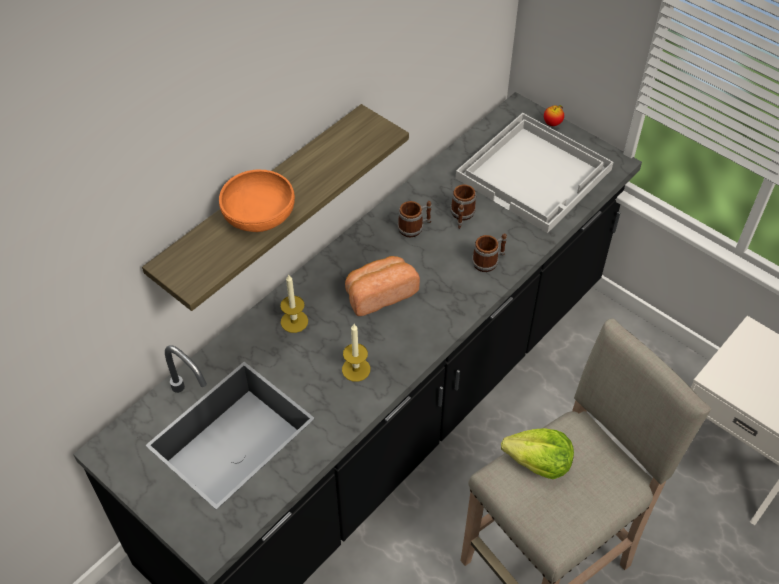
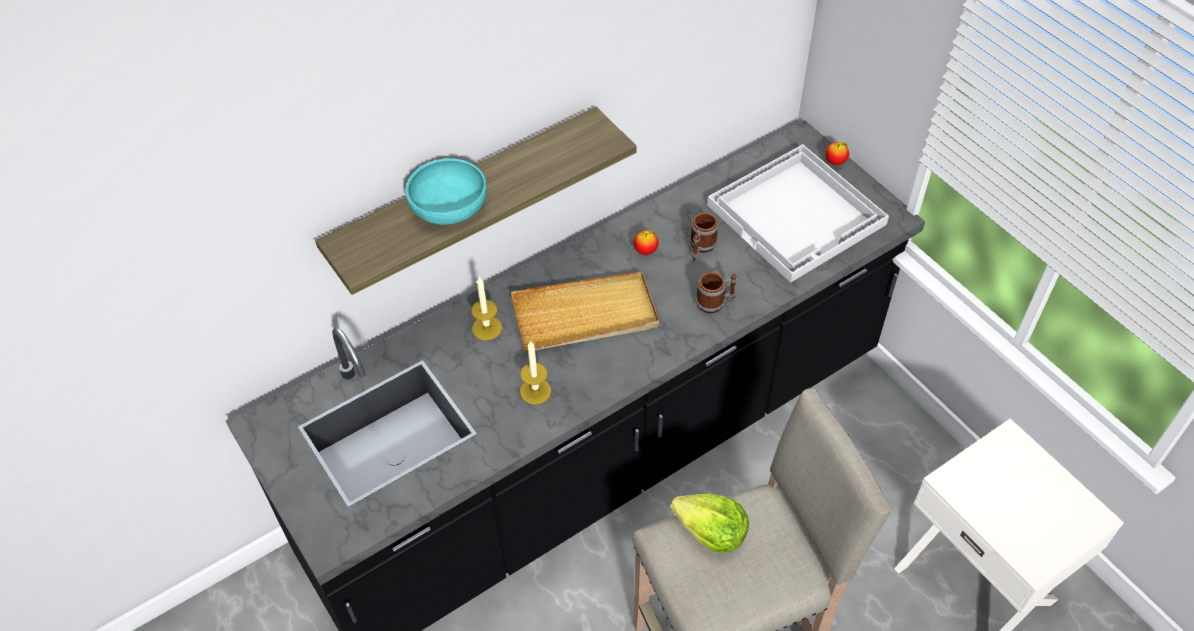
camera: 15 degrees right, 0 degrees up
(259, 216) = (449, 208): orange bowl -> turquoise bowl
(379, 293) = (585, 315): bread -> beige tray
(415, 227) = (645, 251): mug -> apple

